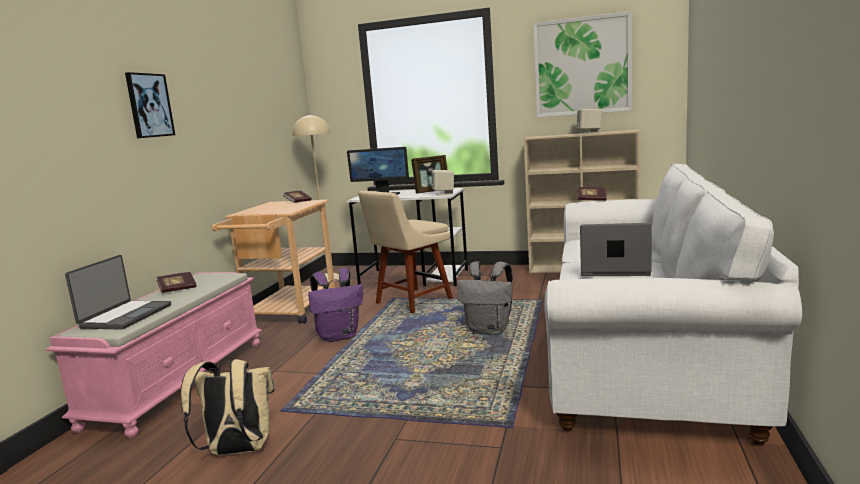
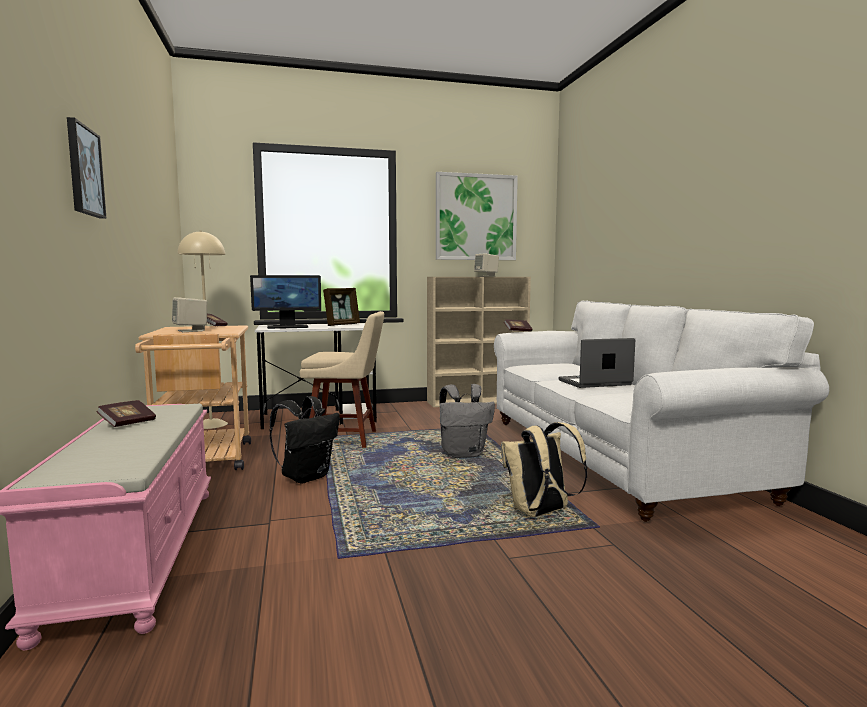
camera: 30 degrees left, 5 degrees down
(125, 316) = (101, 455): laptop -> none
(237, 451) = (341, 610): beige backpack -> beige backpack (540, 513)
(339, 336) = (306, 477): purple backpack -> black backpack
(411, 302) = (346, 438): beige chair -> beige chair turned 105 degrees counterclockwise
(444, 194) = (363, 326): beige speaker -> beige speaker (191, 331)

